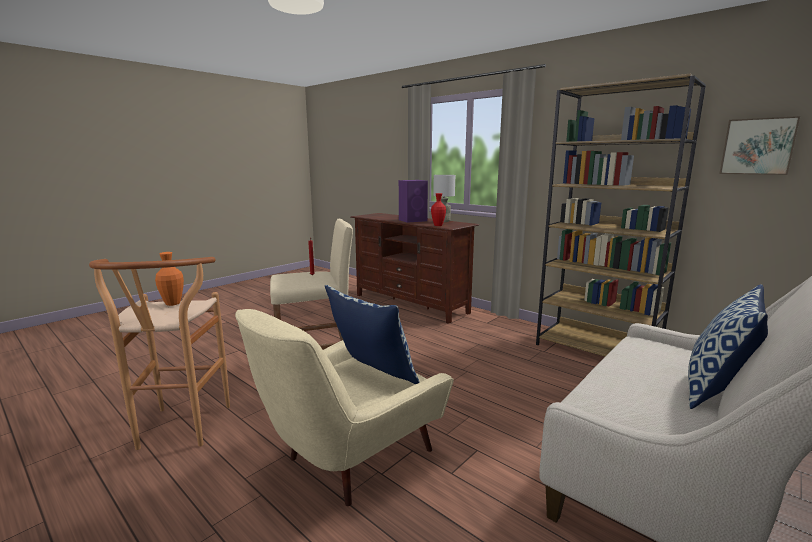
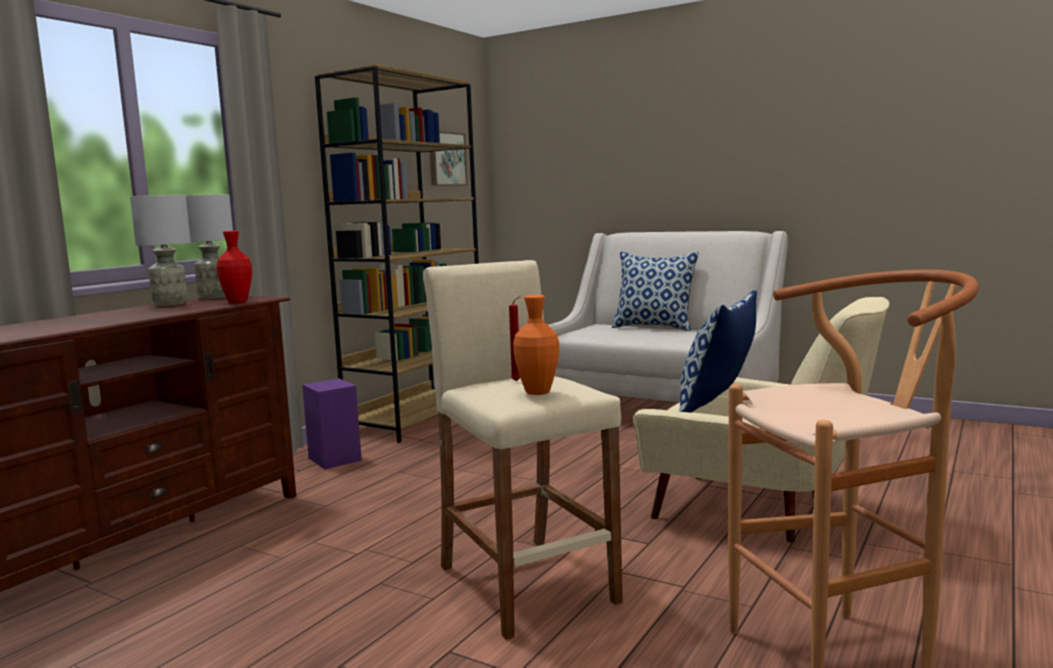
camera: 100 degrees left, 5 degrees down
(173, 304) = (799, 416): orange vase -> orange vase (537, 392)
(413, 220) = (130, 314): purple speaker -> purple speaker (334, 459)
(465, 223) = (214, 297): none -> grey table lamp

